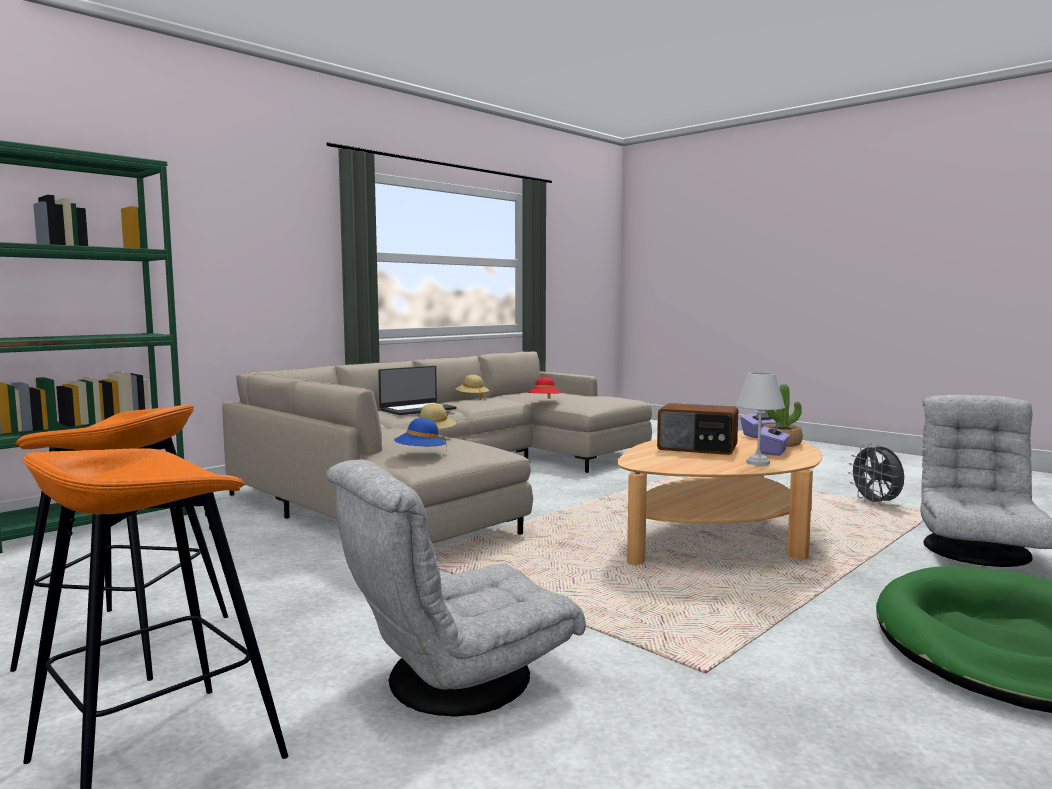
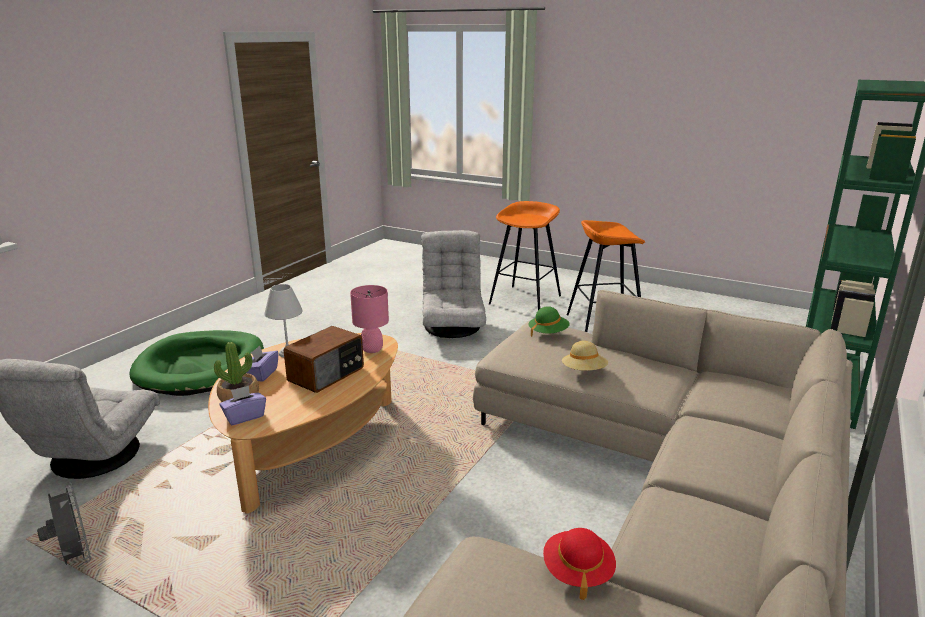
camera: 165 degrees right, 15 degrees up
(417, 409) = (712, 454): laptop -> none
(420, 454) = (548, 333): blue hat -> green hat
(459, 678) = (453, 327): grey armchair -> grey armchair turned 45 degrees counterclockwise
(472, 398) = (728, 559): beige hat -> none
(648, 458) = (373, 350): none -> pink table lamp
(697, 448) = (327, 374): radio -> radio turned 120 degrees clockwise

